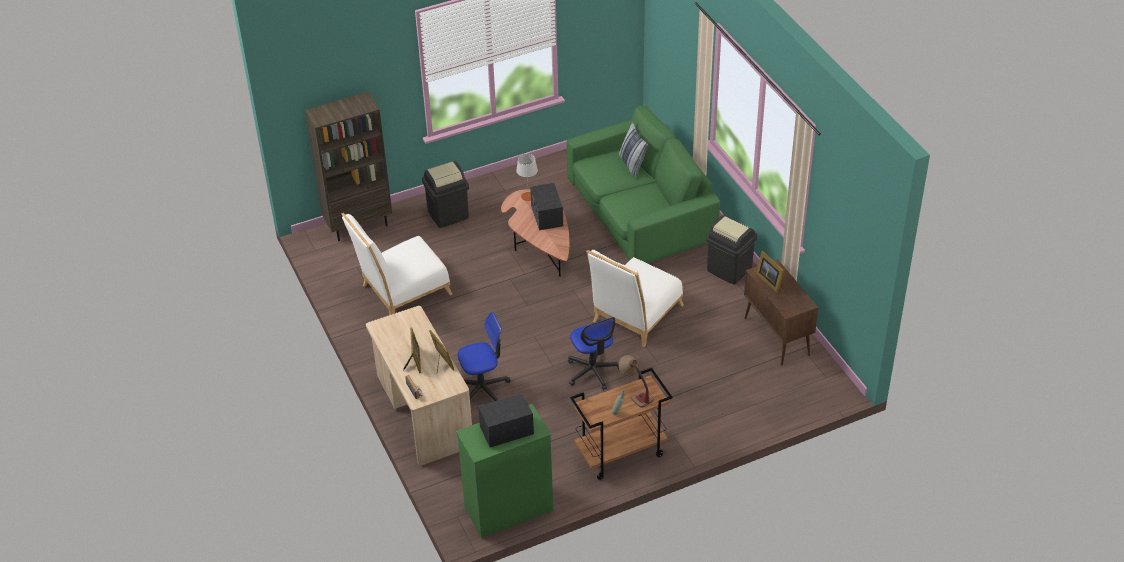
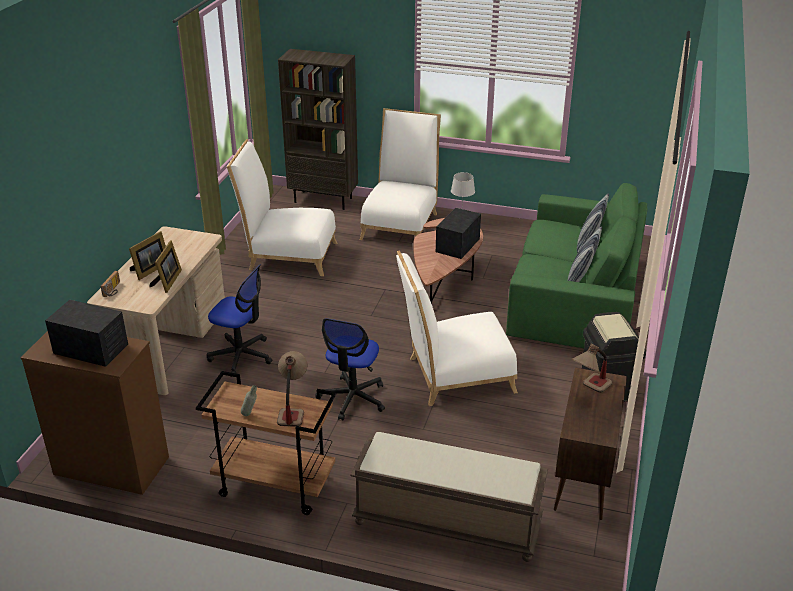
camera: 40 degrees right, 10 degrees down
(448, 214) = (401, 223): black trash can -> white chair
(508, 509) = (110, 465): green dresser -> brown dresser
(659, 198) = (581, 278): none -> pillow
(737, 410) = (446, 523): none -> brown bench
(769, 280) = (589, 390): picture frame -> table lamp

